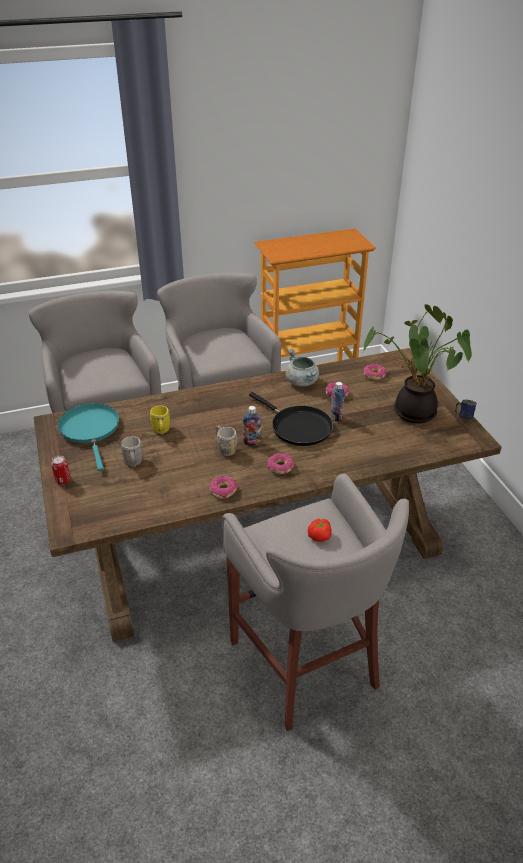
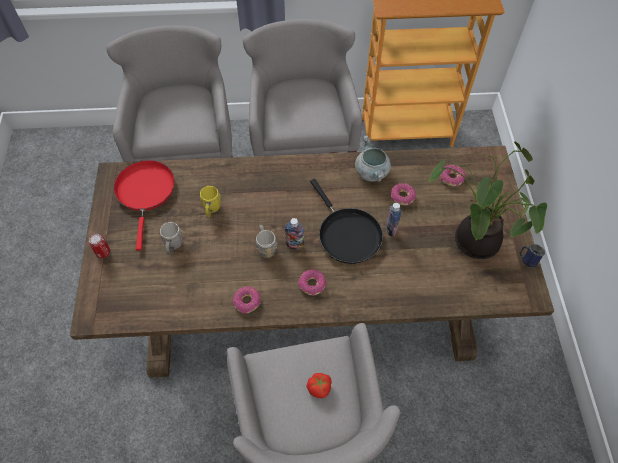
camera: 15 degrees right, 20 degrees up
(90, 430) = (145, 192): turquoise frying pan -> red frying pan

